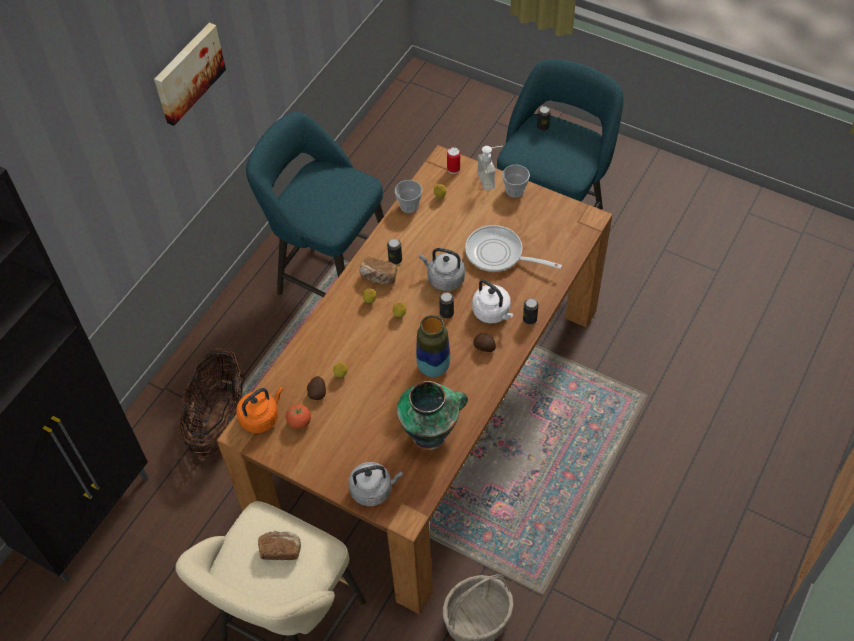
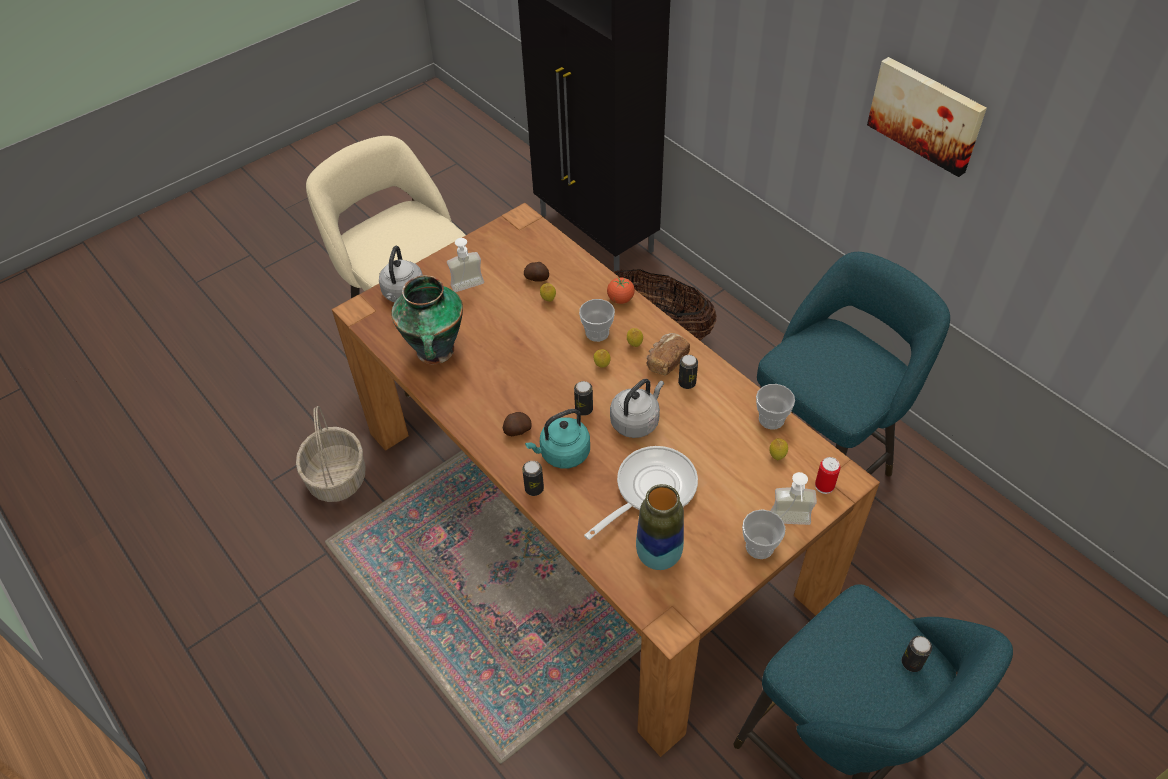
camera: 110 degrees right, 5 degrees down
(261, 417) = (531, 234): orange kettle -> none
(280, 549) = (403, 241): bread -> none
(299, 422) = (510, 259): tomato -> tomato (620, 299)
(348, 439) = (469, 288): none -> soap dispenser
(365, 329) = (597, 333): none -> cup
(433, 367) = (516, 376): vase -> vase (658, 556)
(492, 313) = (562, 454): white kettle -> turquoise kettle

